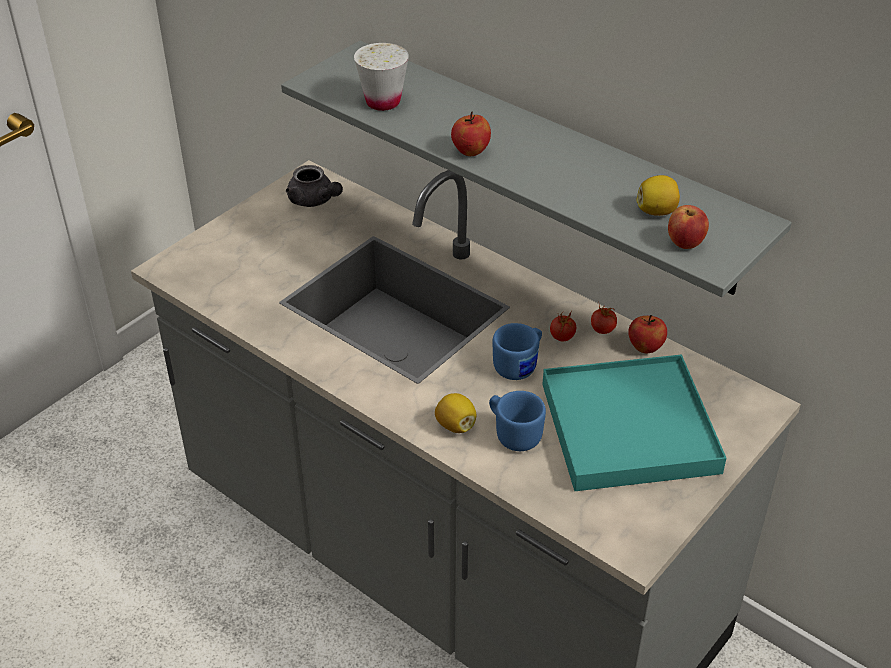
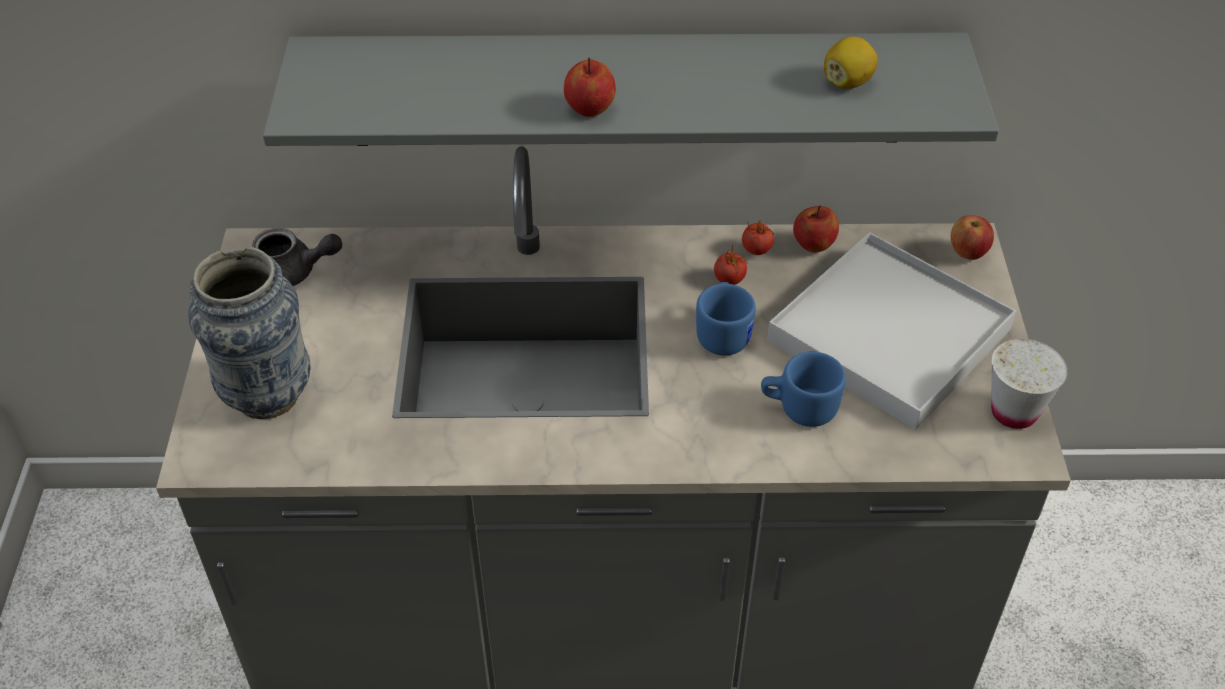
camera: 40 degrees left, 5 degrees up
(231, 256) = (268, 396): none -> vase
(383, 102) = (418, 99): white cup -> white cup (1014, 412)
(455, 425) = (736, 436): lemon -> none
(629, 427) = (889, 334): turquoise tray -> white tray
(685, 243) = (912, 102): apple -> apple (967, 252)

